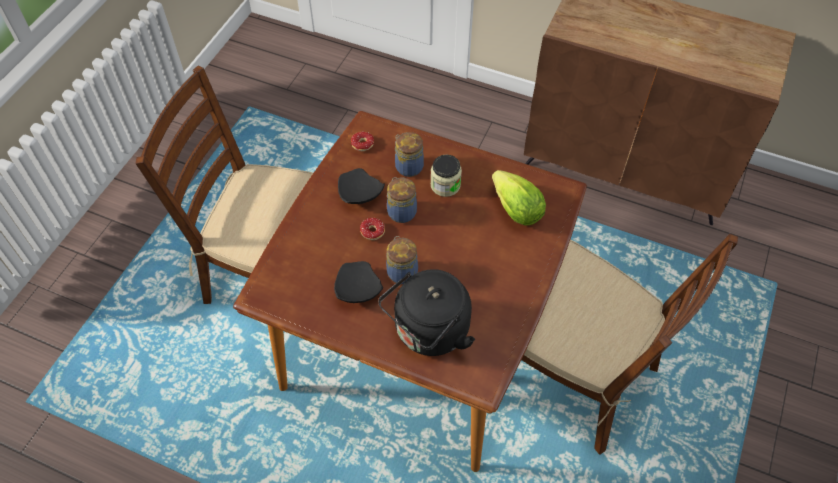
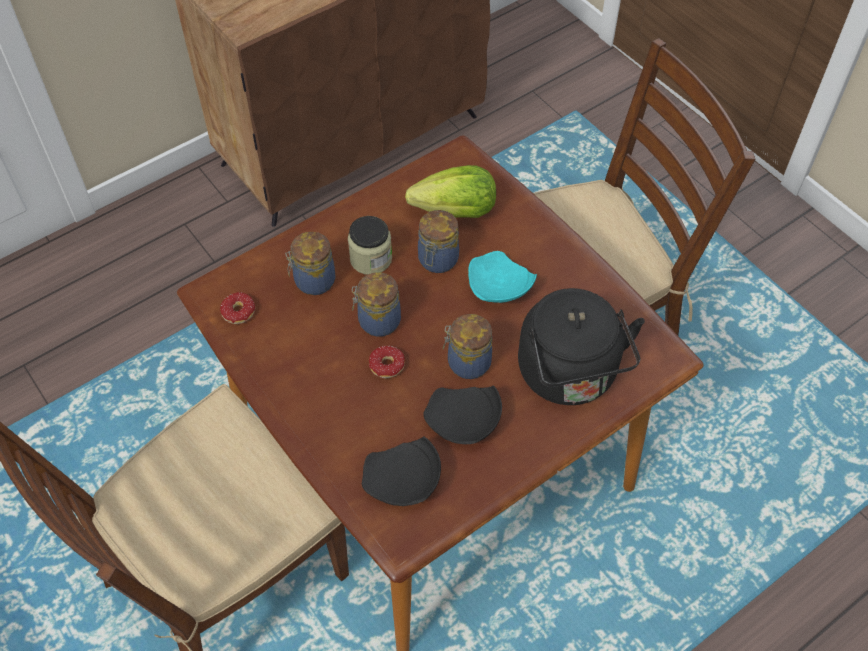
camera: 60 degrees left, 0 degrees up
(359, 194) = (318, 353): black plate -> black plate (403, 481)
(469, 219) = (437, 261): none -> jar
(471, 261) = (498, 288): none -> turquoise plate

